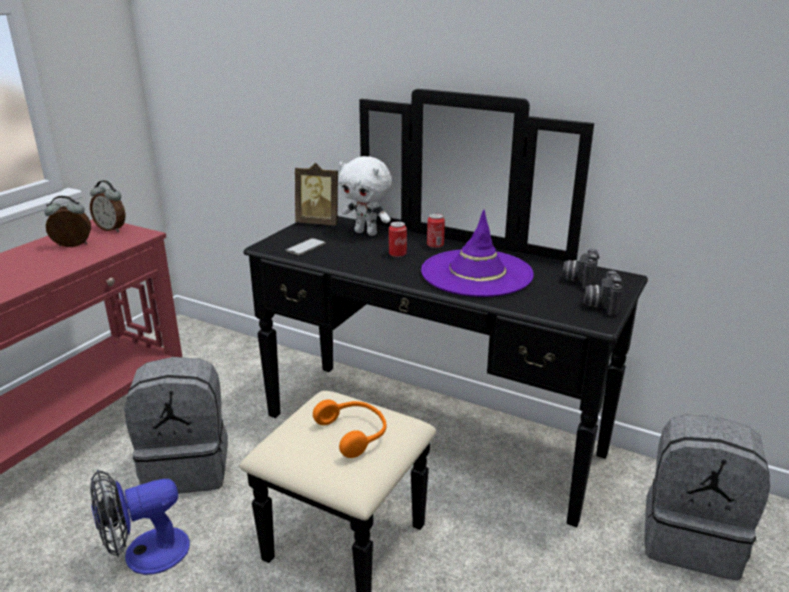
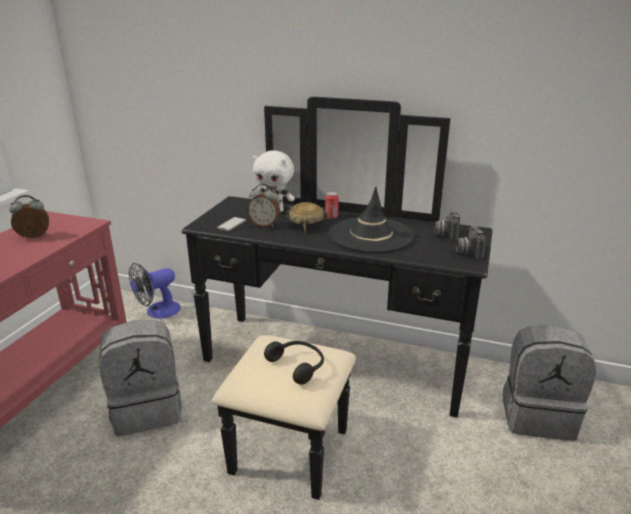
camera: 10 degrees left, 0 degrees up
(112, 229) = (63, 220): alarm clock -> alarm clock (264, 225)
(145, 555) = (130, 483): fan -> fan (157, 312)
(319, 222) = (234, 204): picture frame -> none
(354, 433) = (298, 365): orange headphones -> black headphones
(397, 254) = (305, 225): can -> beige bowl
(476, 273) = (370, 235): purple hat -> black hat

